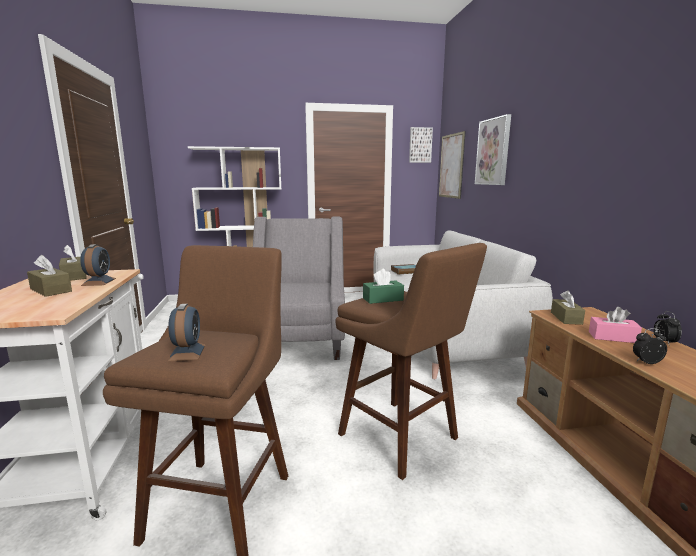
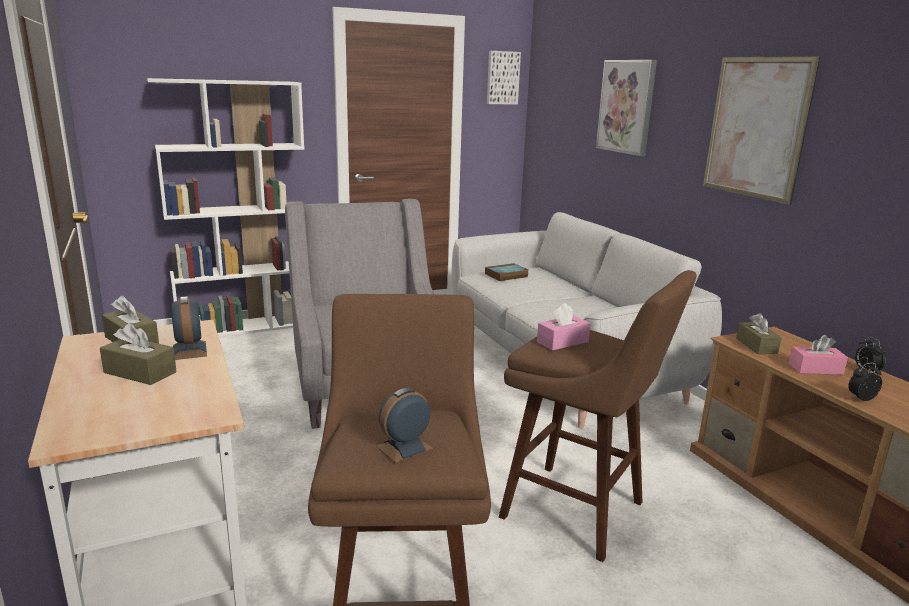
camera: 15 degrees left, 5 degrees up
(187, 352) = (404, 447): alarm clock -> alarm clock turned 105 degrees counterclockwise
(383, 299) = (562, 342): green tissue box -> pink tissue box
(451, 166) = (552, 114): picture -> picture (756, 128)

